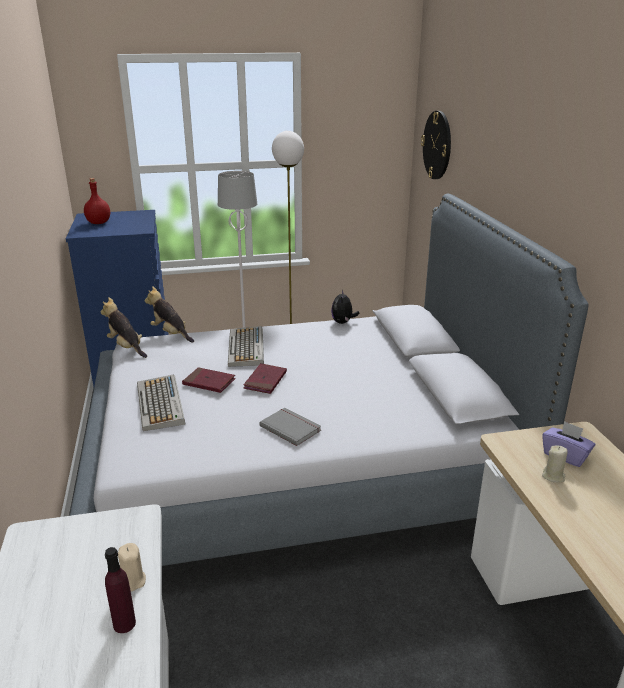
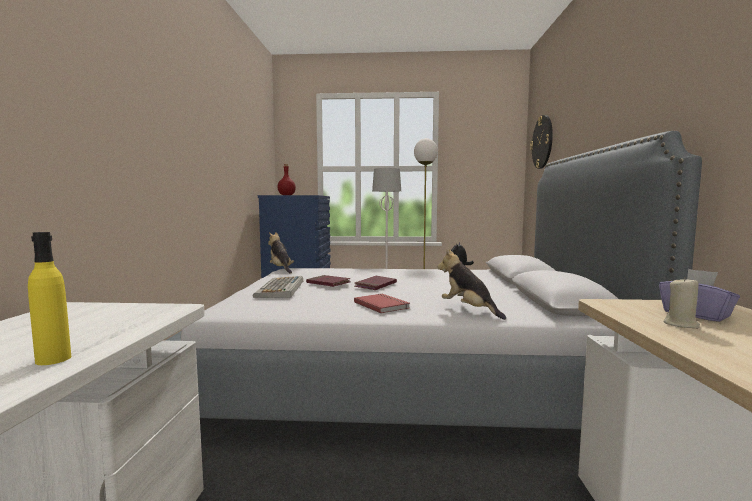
camera: 15 degrees right, 20 degrees down
(124, 624) = (53, 359): purple bottle -> yellow bottle
(132, 581) = (111, 336): beige candle -> none
(171, 334) = (318, 267): plush toy -> plush toy (469, 310)
(246, 348) = (371, 273): keyboard -> none
(291, 427) = (382, 305): grey book -> red book

